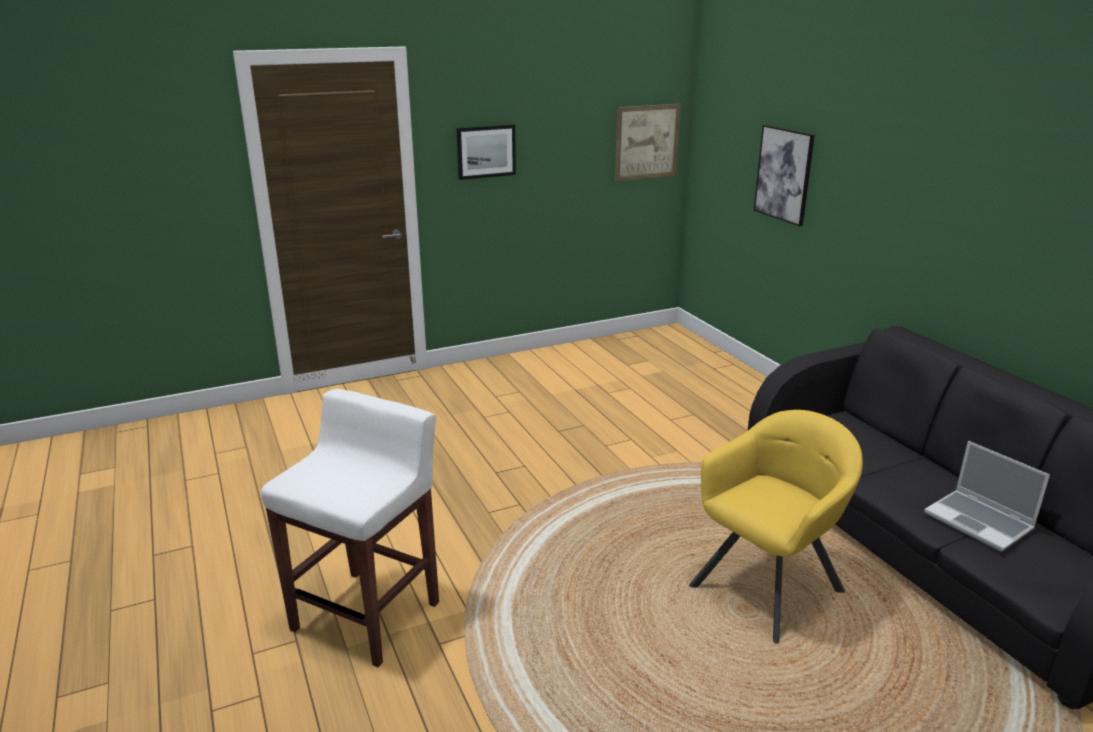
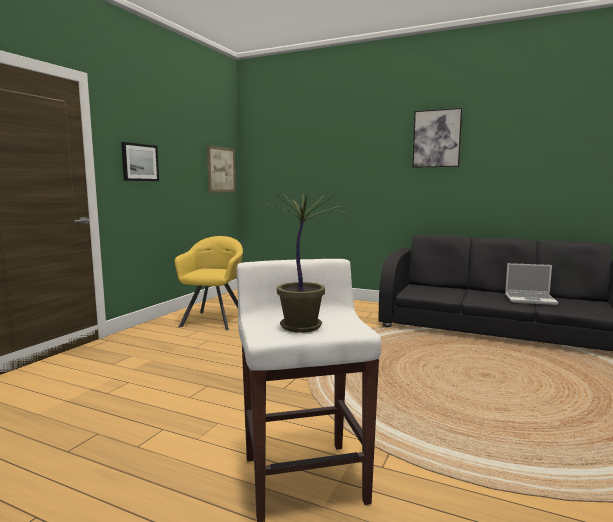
camera: 40 degrees left, 15 degrees down
(331, 481) = (303, 327): none -> potted plant
(768, 589) = (477, 365): yellow armchair -> yellow armchair (214, 320)
(784, 174) = (319, 175): picture -> picture (436, 138)

